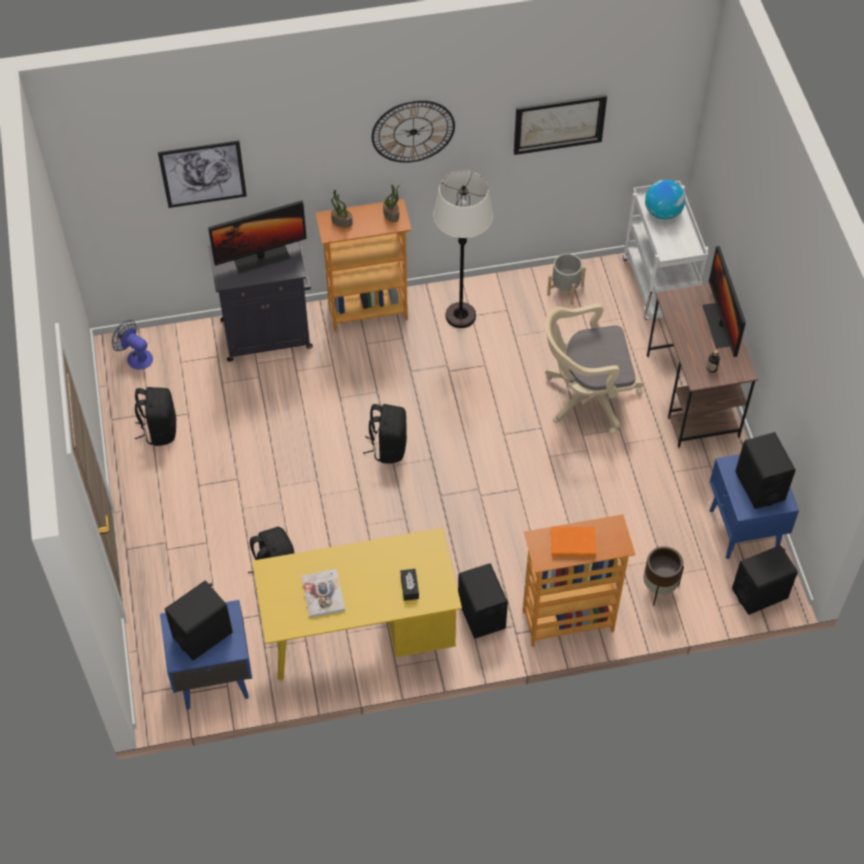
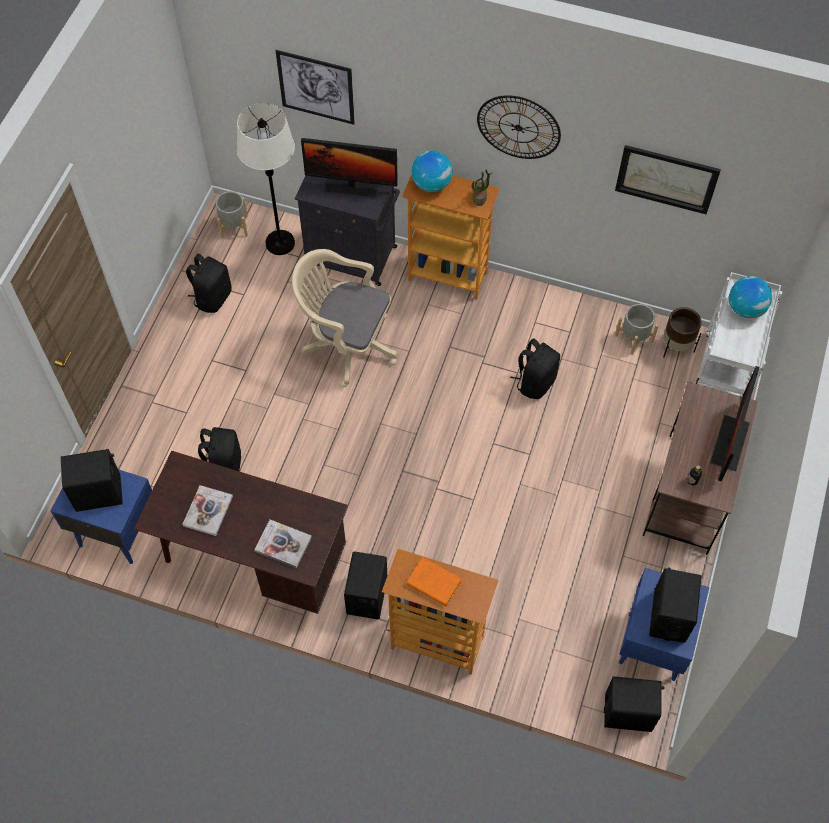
camera: 30 degrees right, 5 degrees up
(136, 357) = (234, 226): fan -> grey planter
(341, 221) = (431, 184): potted plant -> globe
(360, 638) = (253, 561): yellow desk -> brown desk
(388, 447) = (386, 405): black backpack -> black backpack (535, 382)
(409, 587) = (283, 544): black tissue box -> book
(461, 315) = (525, 318): white floor lamp -> white floor lamp (280, 243)
(585, 396) = (588, 445): beige office chair -> beige office chair (346, 344)
(658, 588) = (538, 657): brown planter -> brown planter (676, 347)

